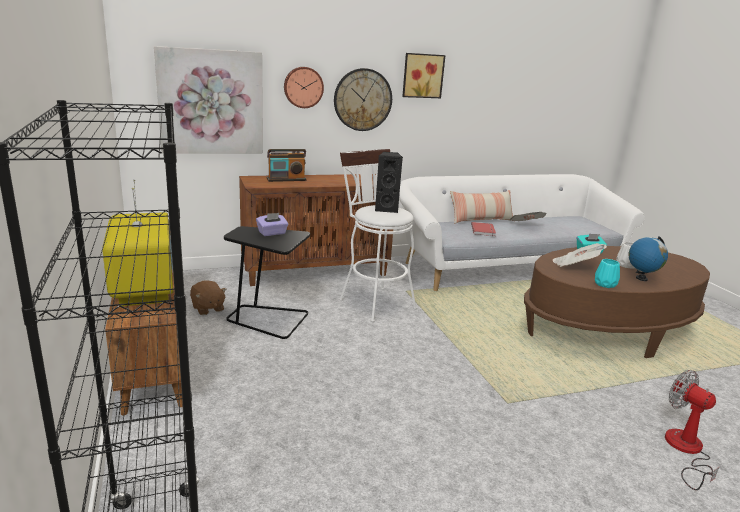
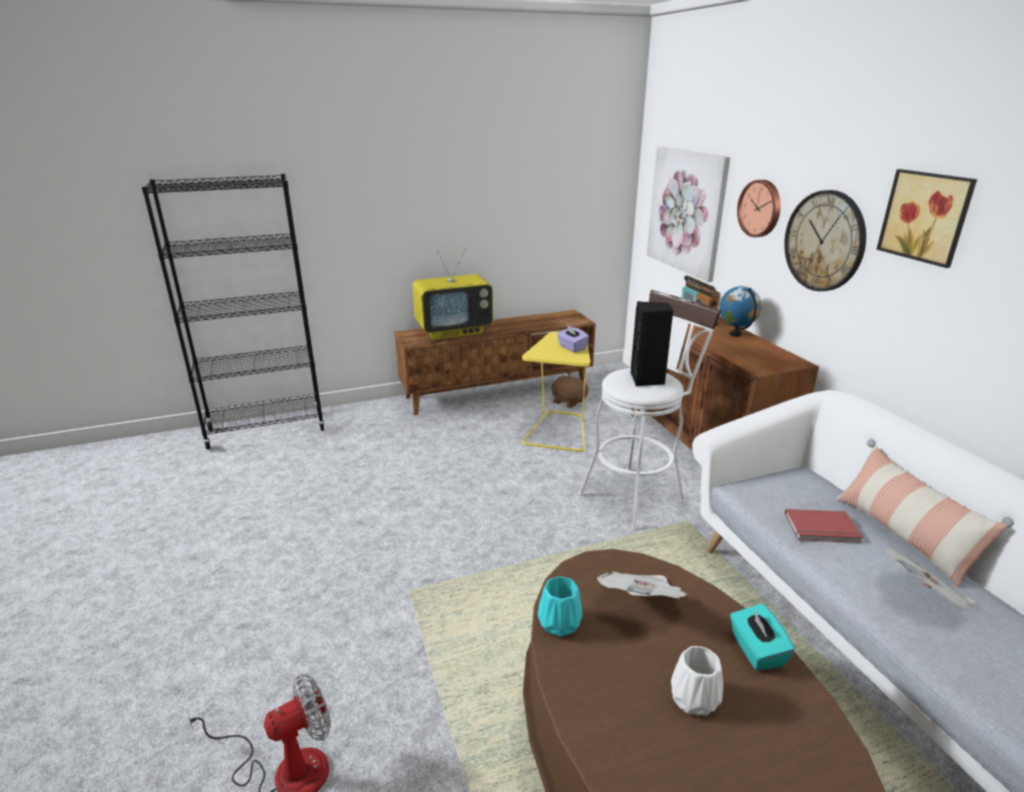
camera: 90 degrees right, 5 degrees up
(207, 308) = (568, 401): brown plush toy -> brown plush toy turned 75 degrees clockwise
(267, 320) = (558, 431): black side table -> yellow side table
(641, 278) = (614, 700): globe -> globe (735, 334)

